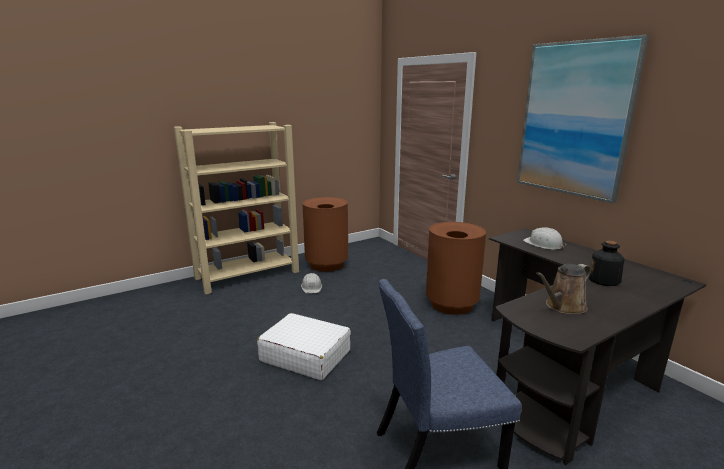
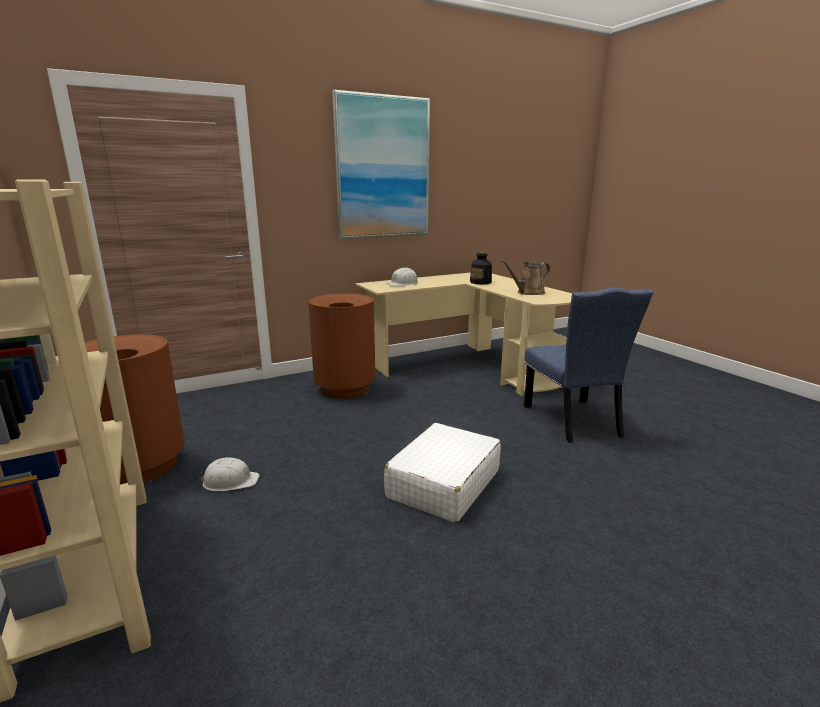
camera: 85 degrees left, 0 degrees up
(563, 307) = (528, 293): brown watering can -> brown watering can turned 90 degrees clockwise
(566, 371) = (468, 365): black desk -> beige desk

